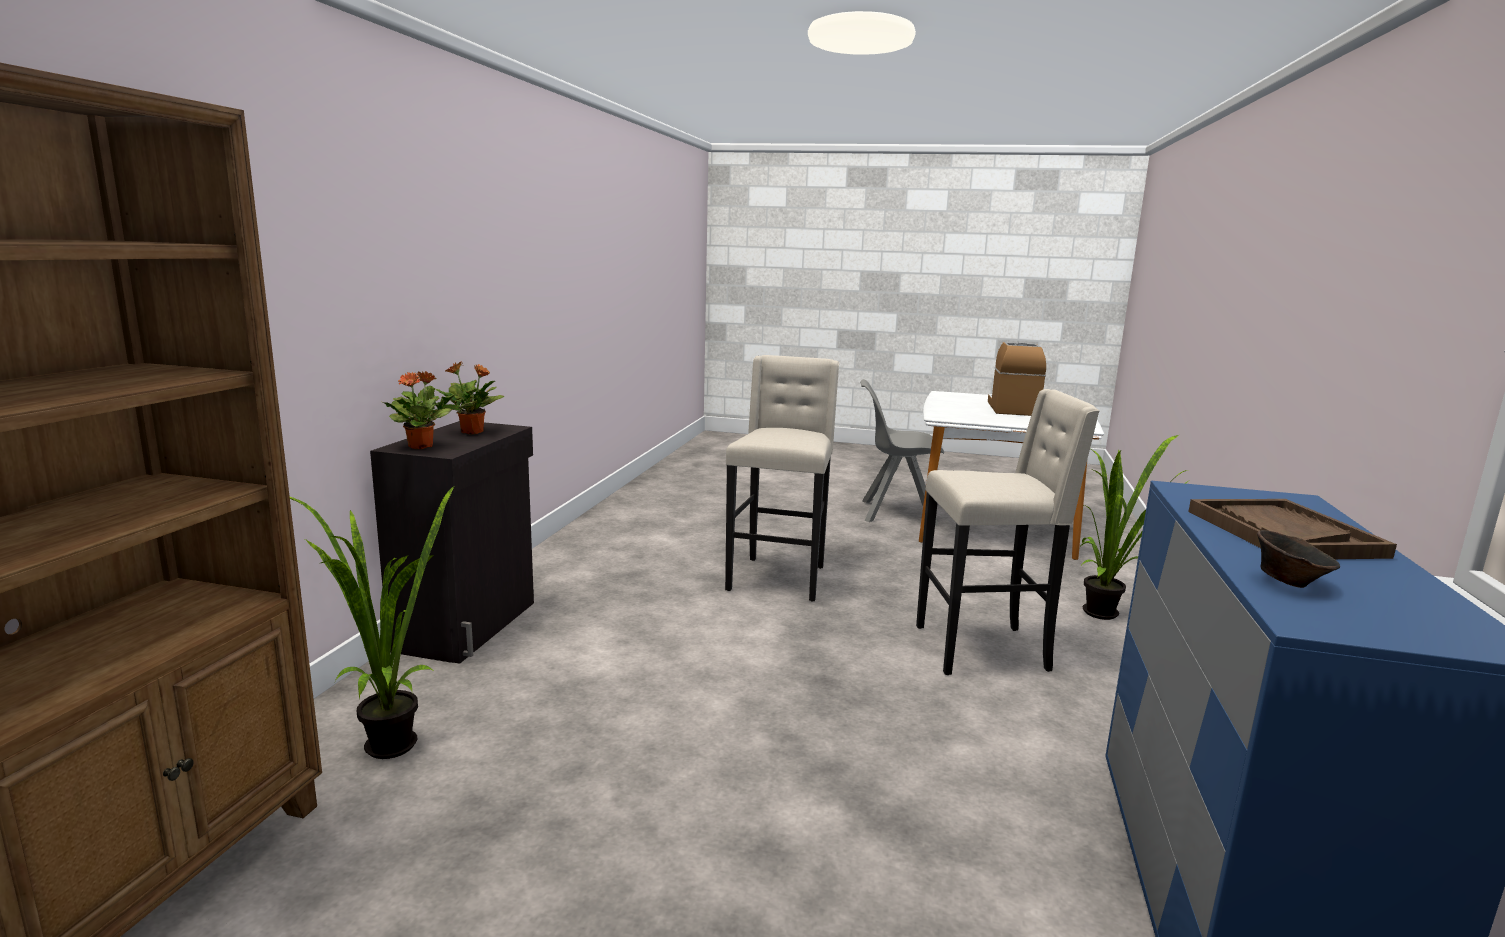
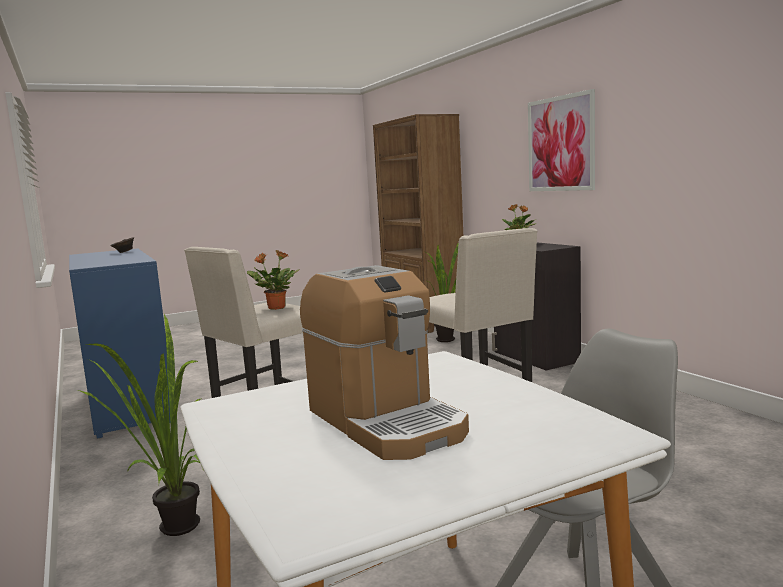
camera: 140 degrees right, 5 degrees down
(415, 255) = (560, 144): none -> picture
(473, 432) = (540, 246): potted plant -> potted plant (276, 308)
(1282, 533) = (110, 258): brown tray -> none

